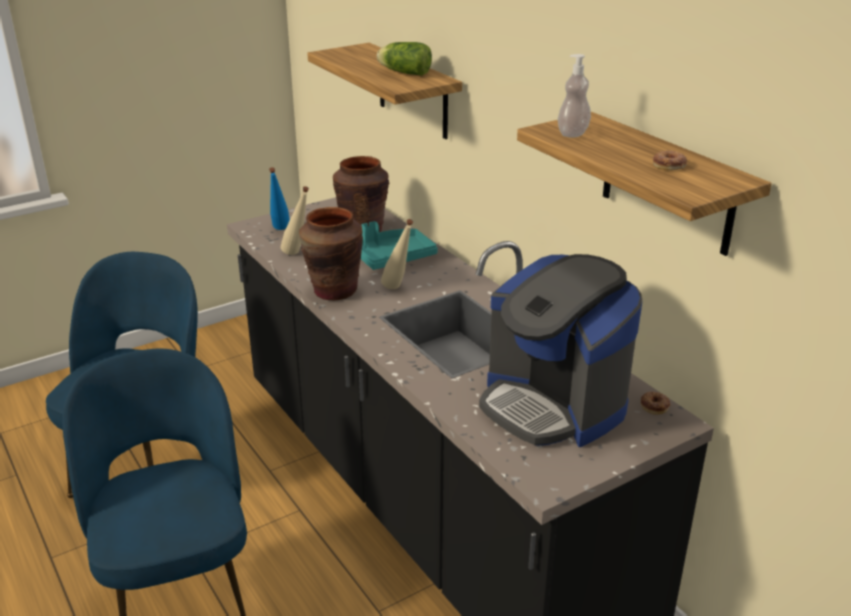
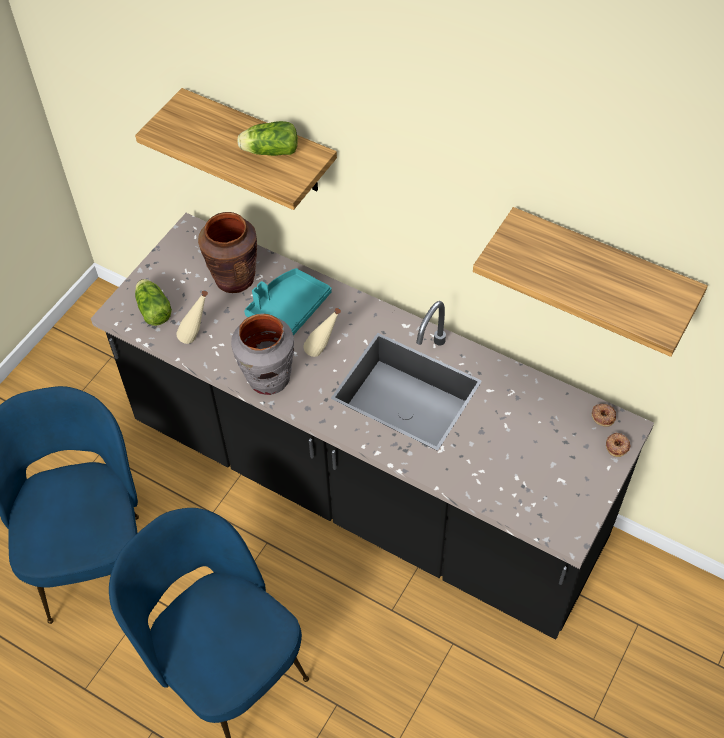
camera: 25 degrees left, 25 degrees up
(280, 231) = (153, 308): blue bottle -> lettuce
(334, 291) = (268, 379): brown vase -> grey vase
(552, 405) = (530, 448): coffee machine -> none
(572, 134) = (523, 258): soap dispenser -> none
(669, 165) = (624, 286): donut -> donut (617, 446)

